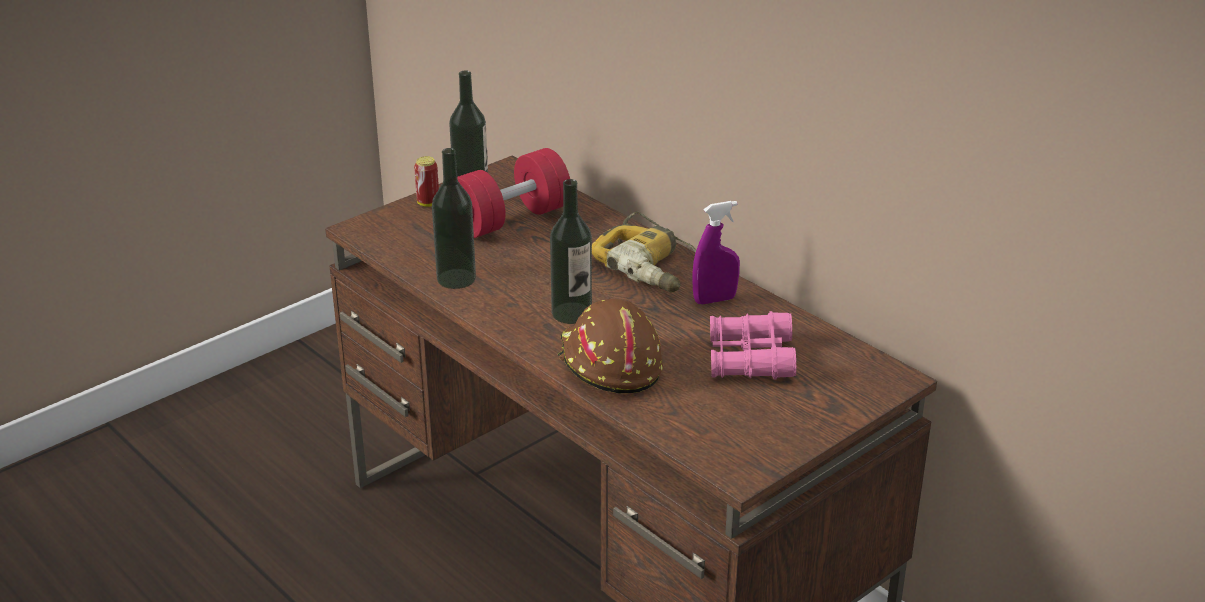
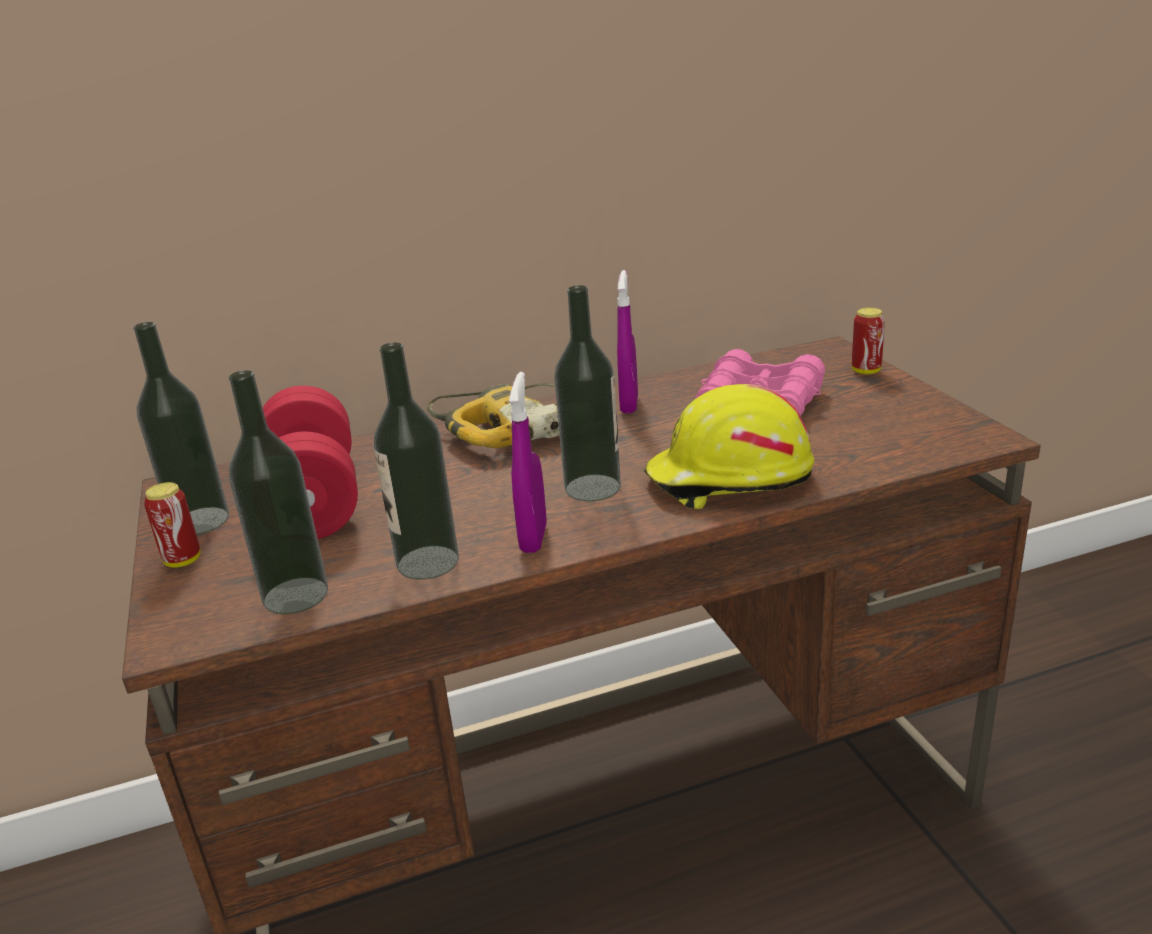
camera: 65 degrees left, 5 degrees down
(408, 249) = (295, 595): none -> bottle
(497, 306) = (533, 538): none -> purple spray bottle
(608, 364) = (728, 480): brown hard hat -> yellow hard hat
(851, 403) = (866, 371): none -> can

